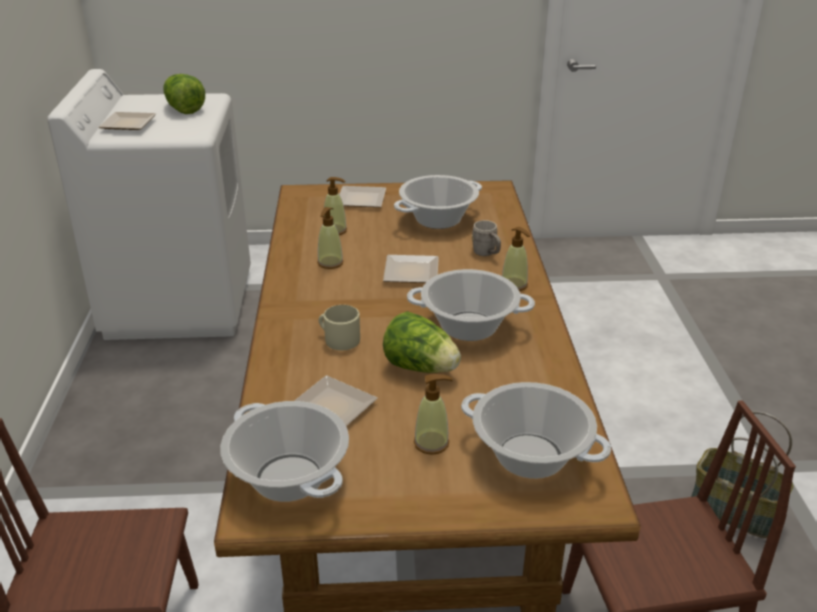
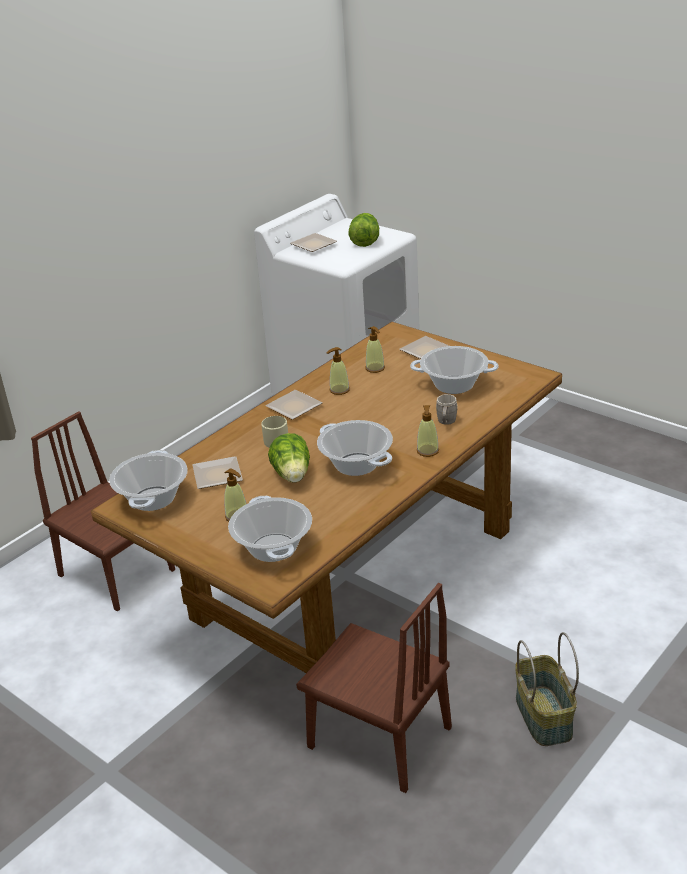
camera: 45 degrees right, 0 degrees up
(413, 271) = (379, 416): plate -> plate (296, 407)

